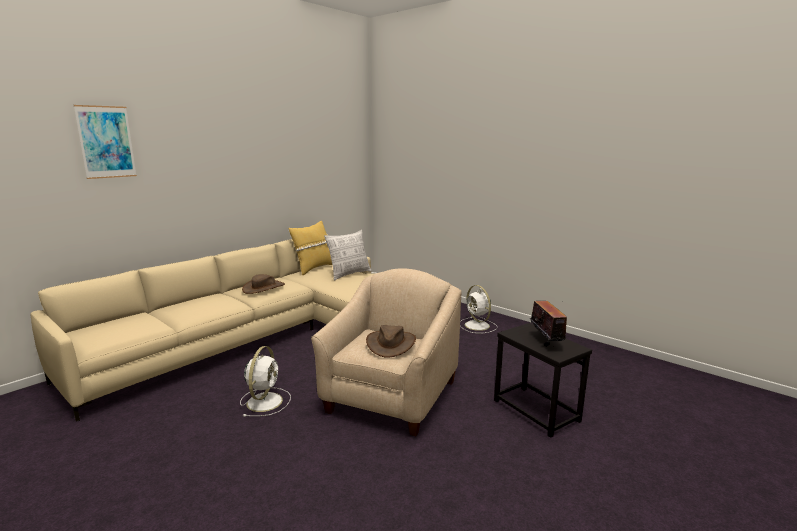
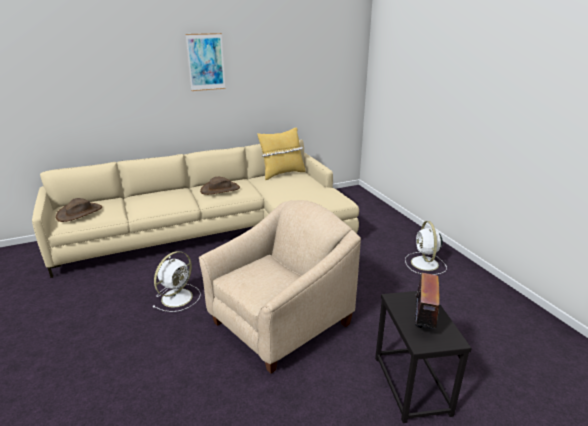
camera: 25 degrees right, 10 degrees up
(106, 142) = (93, 50): picture -> picture (206, 62)
(349, 274) = (306, 186): pillow -> none
(390, 344) = (269, 279): brown hat -> brown hat (79, 213)

